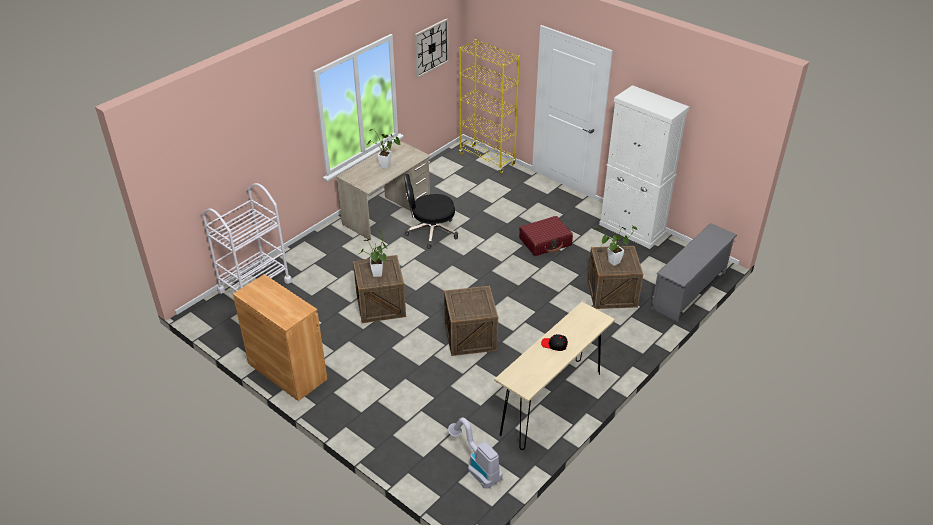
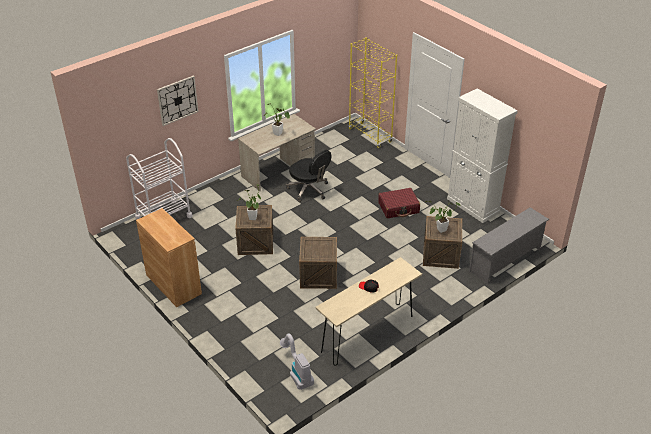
camera: 10 degrees right, 0 degrees up
(431, 47) = (328, 42): wall clock -> wall clock (177, 100)
(431, 232) = (309, 190): black office chair -> black office chair turned 135 degrees counterclockwise

